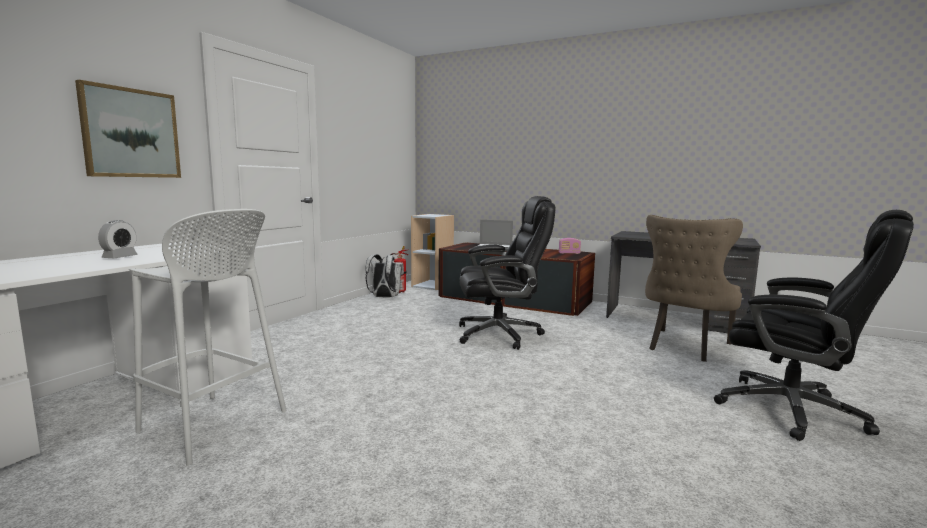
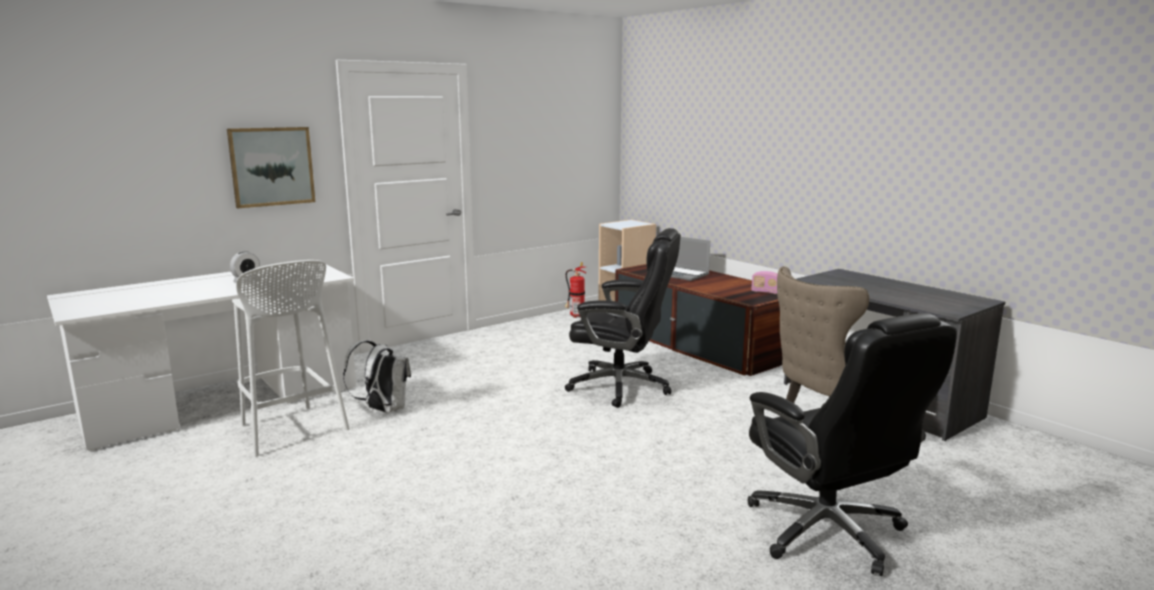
camera: 25 degrees right, 5 degrees up
(384, 297) = (552, 322): white backpack -> white backpack (382, 409)

